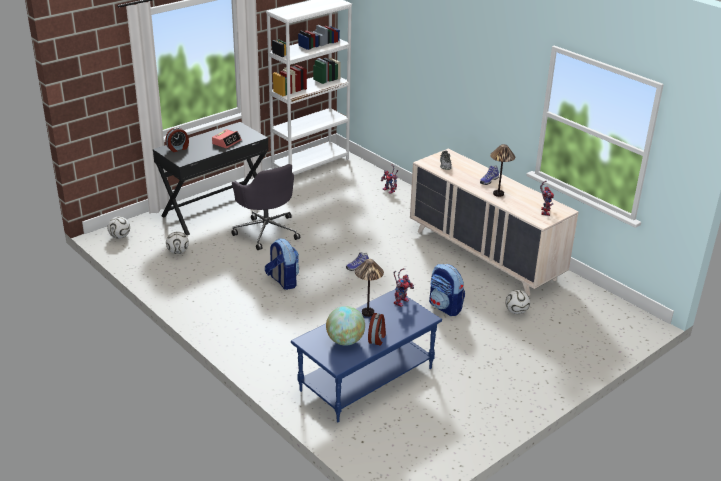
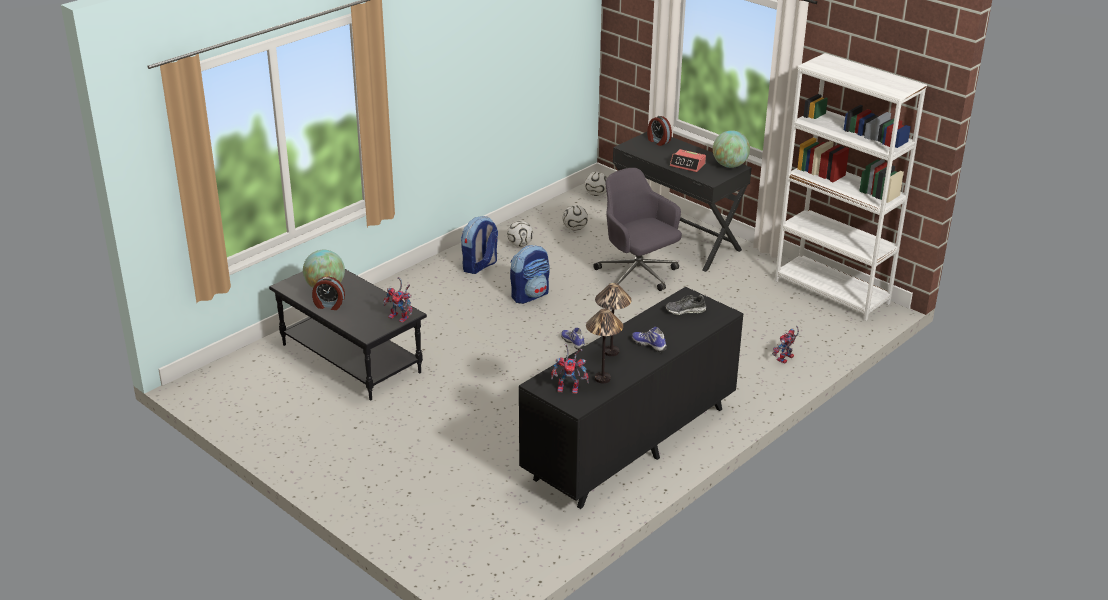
camera: 85 degrees right, 0 degrees up
(234, 128) = (729, 165): none -> globe
(266, 231) = (638, 276): grey office chair -> grey office chair turned 90 degrees clockwise
(366, 378) = (352, 358): blue coffee table -> black coffee table
(368, 312) = (376, 298): table lamp -> table lamp (603, 379)
(445, 307) = (494, 410): backpack -> backpack (480, 266)
(485, 255) = (630, 443): beige dresser -> black dresser
(516, 311) = (493, 467): football -> football (520, 244)

